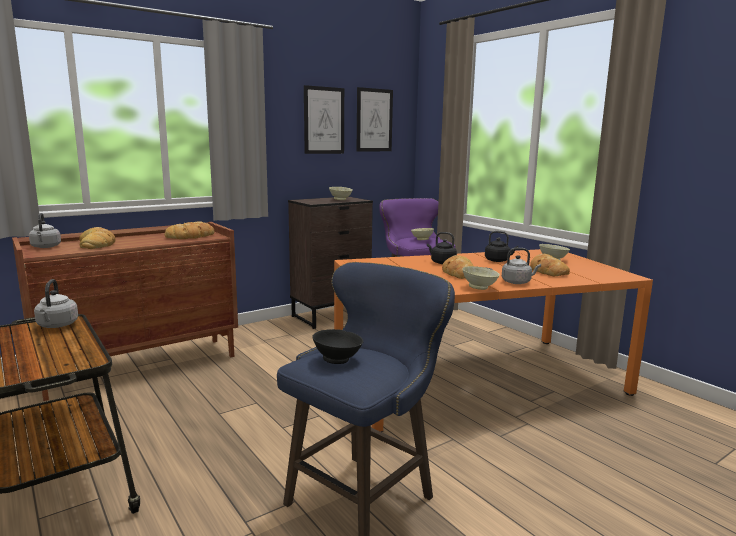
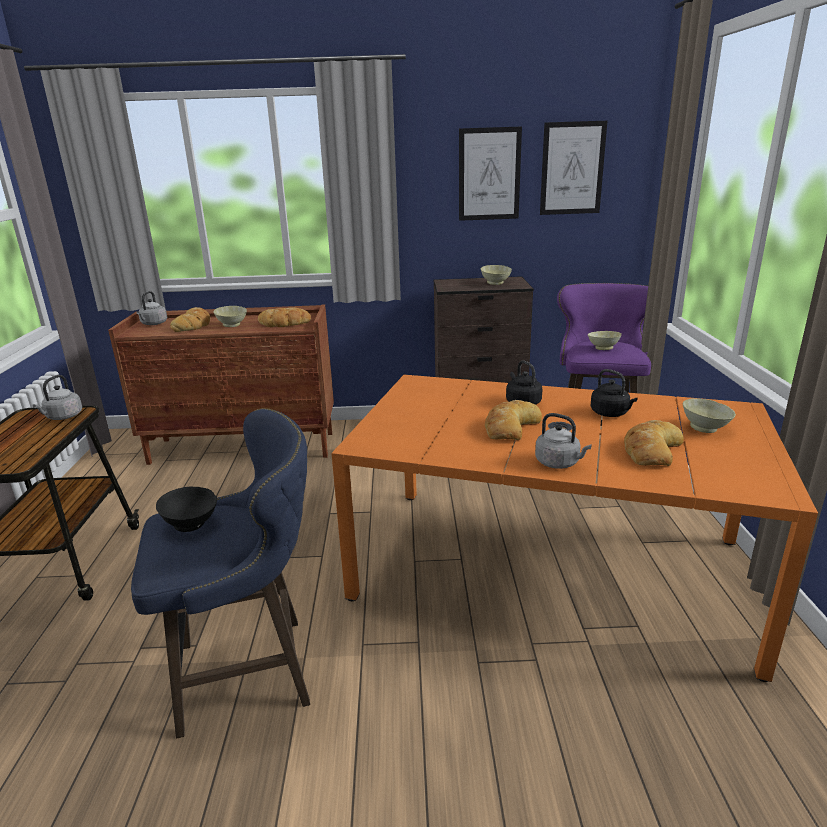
camera: 35 degrees right, 10 degrees up
(479, 287) = (487, 461): beige bowl -> beige bowl (231, 325)

